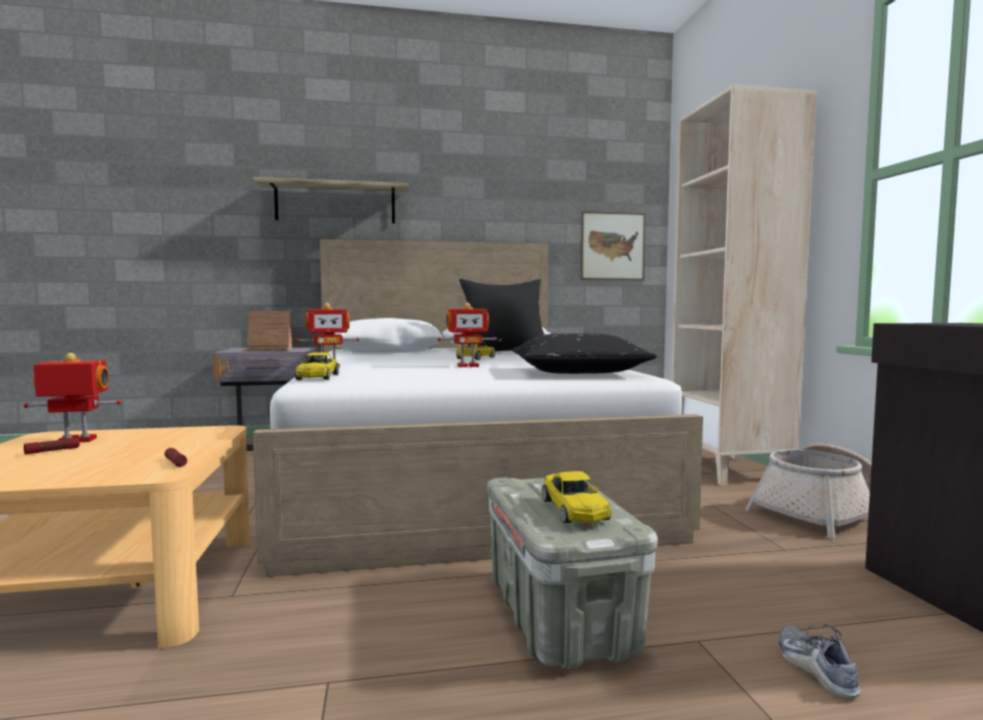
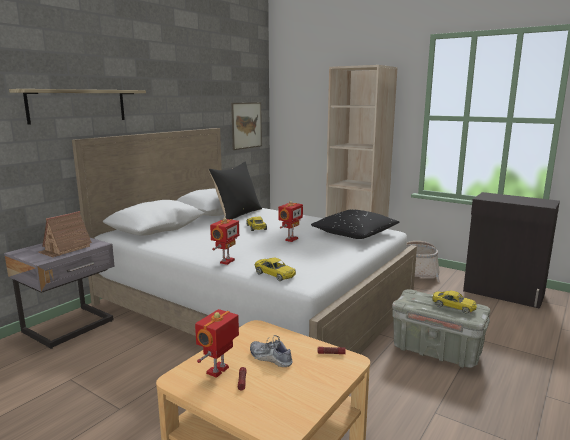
camera: 45 degrees left, 10 degrees up
(815, 669) = (507, 332): shoe -> shoe (270, 358)

